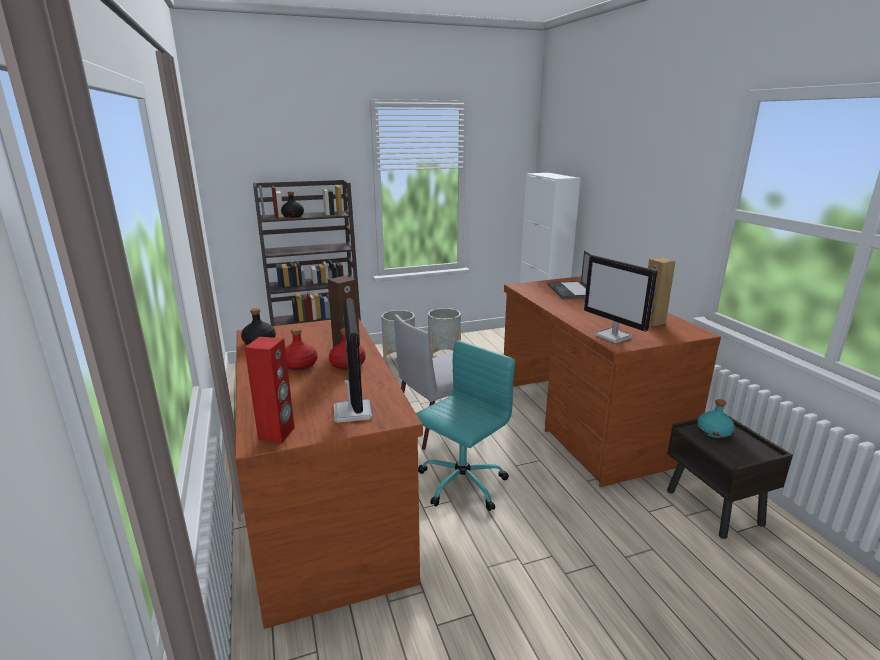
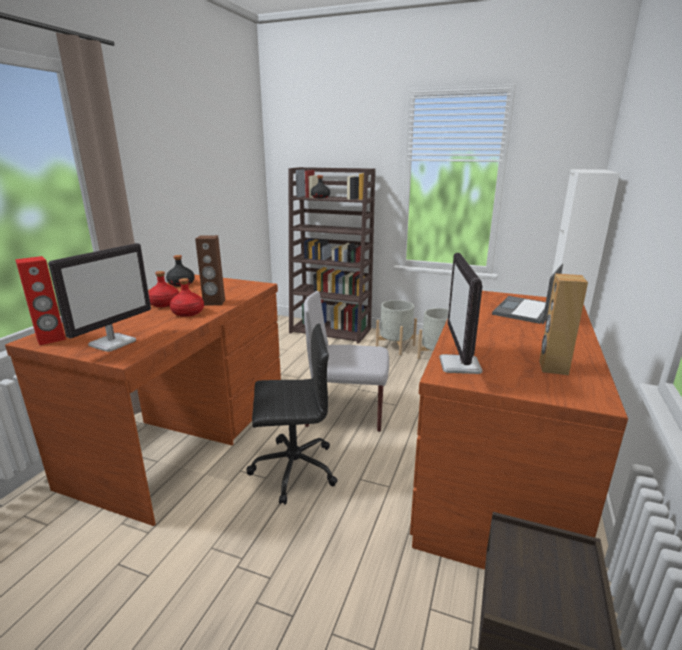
camera: 40 degrees right, 0 degrees up
(461, 484) = (292, 468): turquoise office chair -> black office chair
(714, 432) = (543, 555): turquoise bottle -> none

